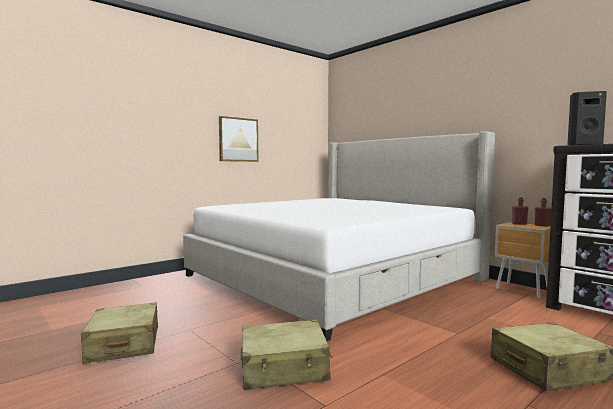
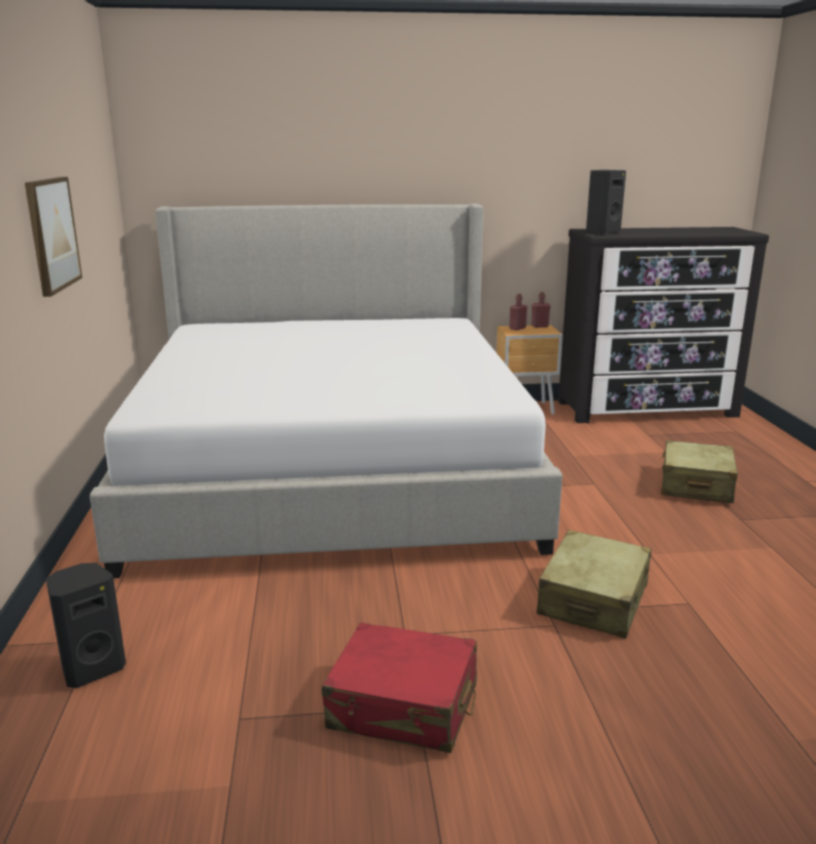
camera: 55 degrees left, 15 degrees up
(123, 291) = (92, 668): none -> black speaker
(124, 345) = (403, 706): beige suitcase -> red suitcase

